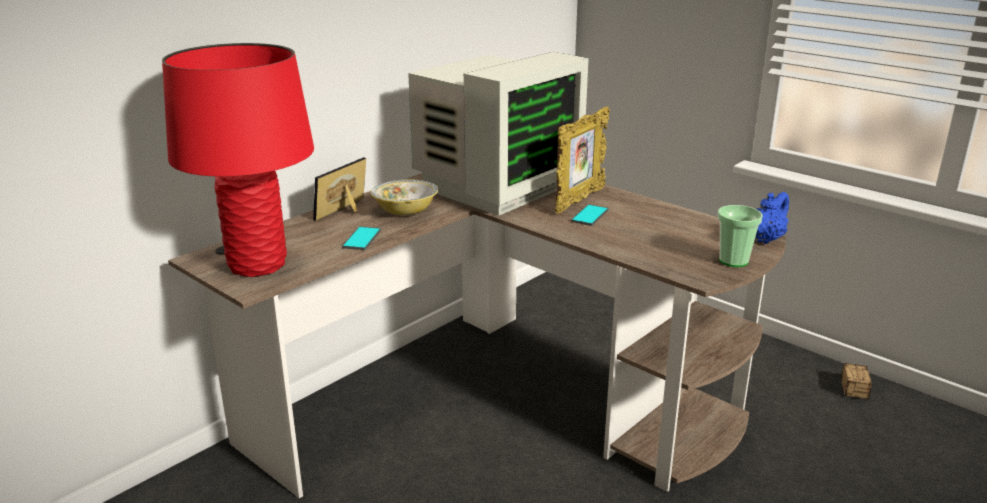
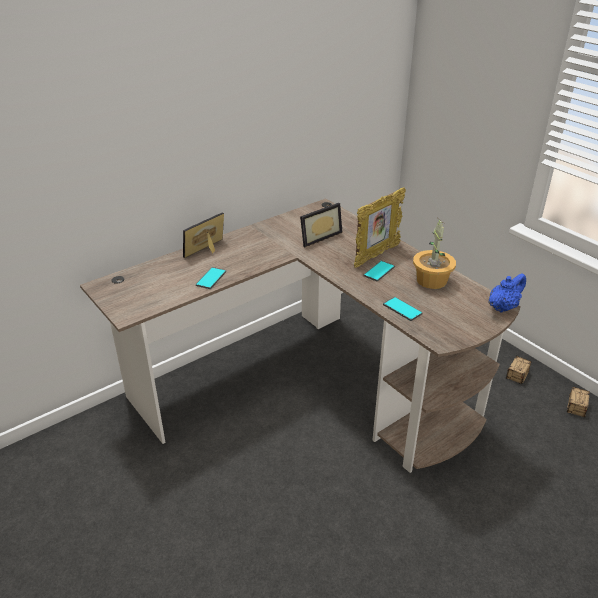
camera: 10 degrees right, 10 degrees up
(257, 265) = (135, 296): red table lamp -> none
(405, 211) = (248, 254): bowl -> none
(494, 187) = (318, 236): monitor -> picture frame
(637, 251) = (402, 309): none -> phone
(661, 220) = (431, 280): none -> potted plant
(733, 261) = (470, 326): cup -> none
(764, 372) = (512, 384): none -> storage box

